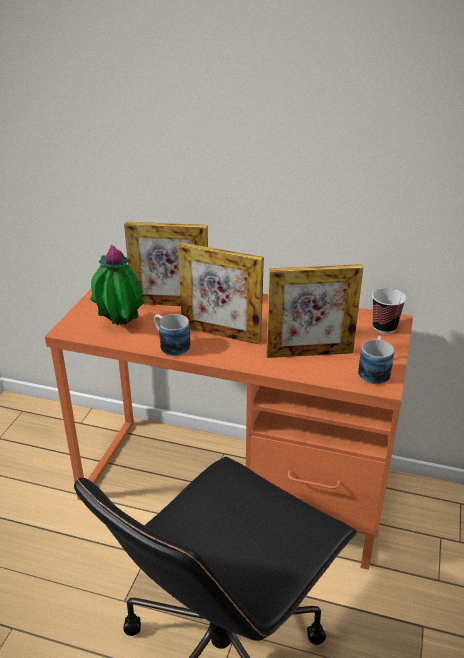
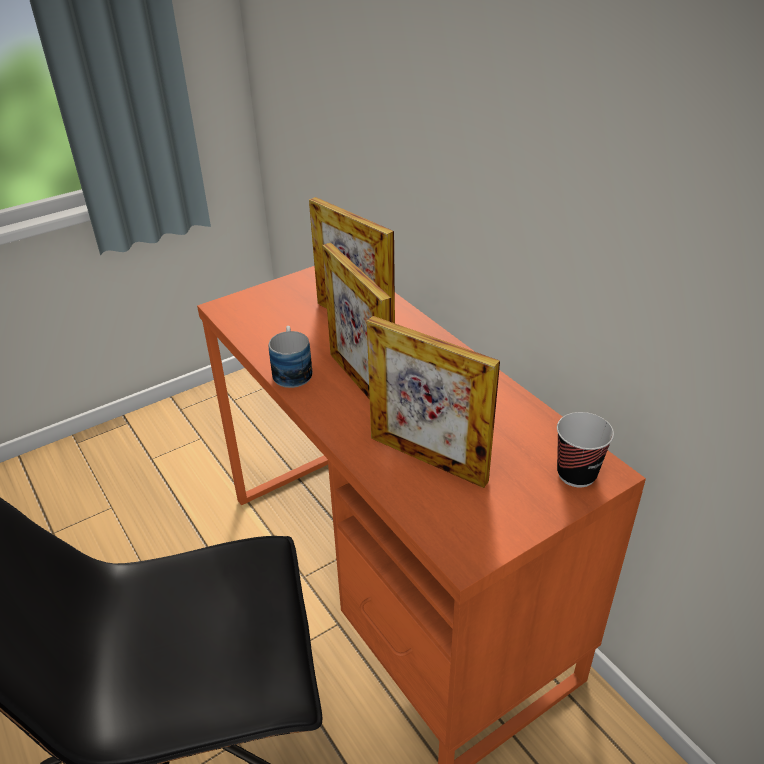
camera: 40 degrees right, 5 degrees up
(120, 326) = (273, 325): potted plant -> none
(374, 370) = (479, 528): mug -> none

